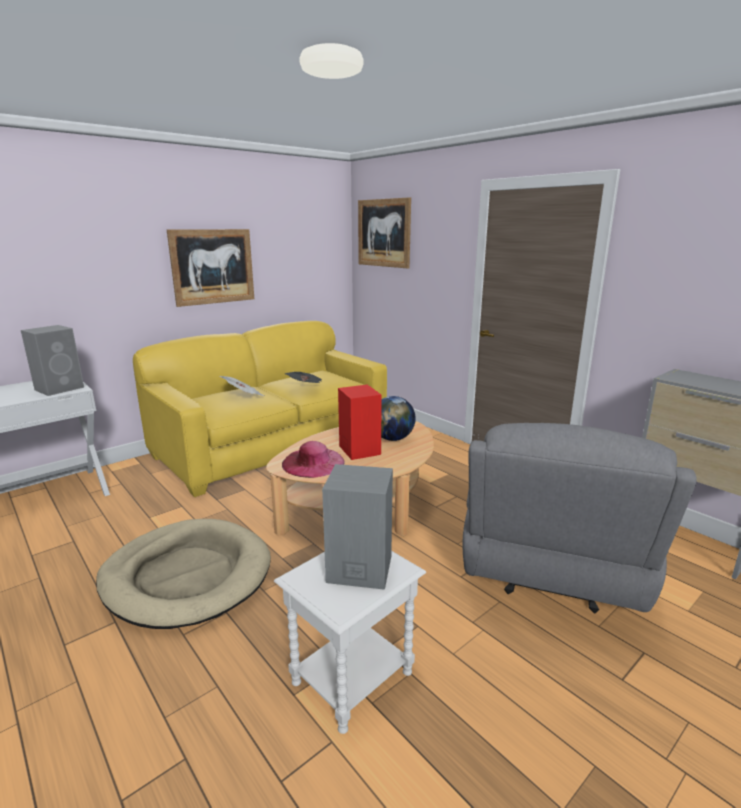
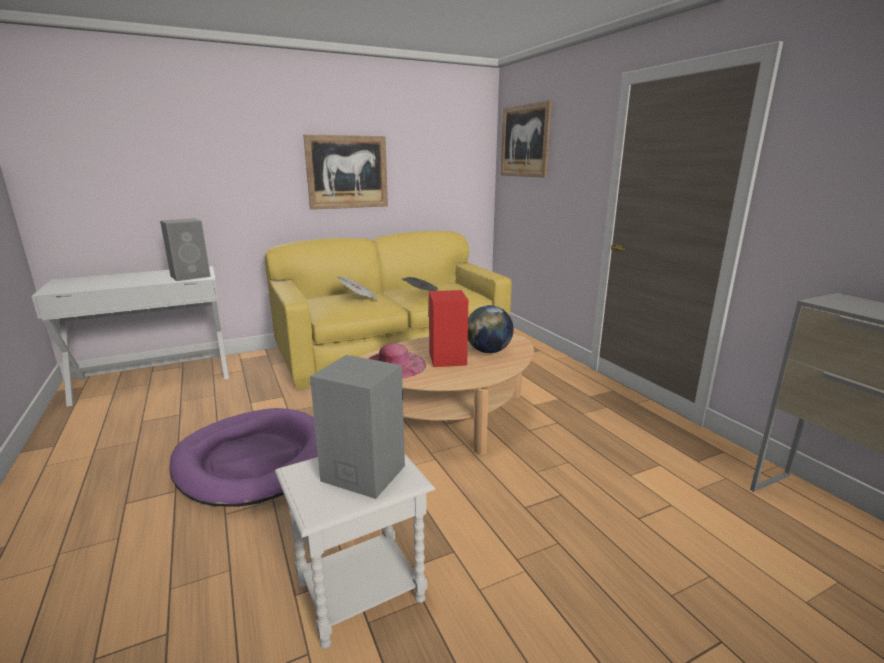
camera: 15 degrees right, 0 degrees up
(187, 576) = (255, 460): beige dog bed -> purple dog bed
(550, 578) = (630, 528): grey armchair -> none

